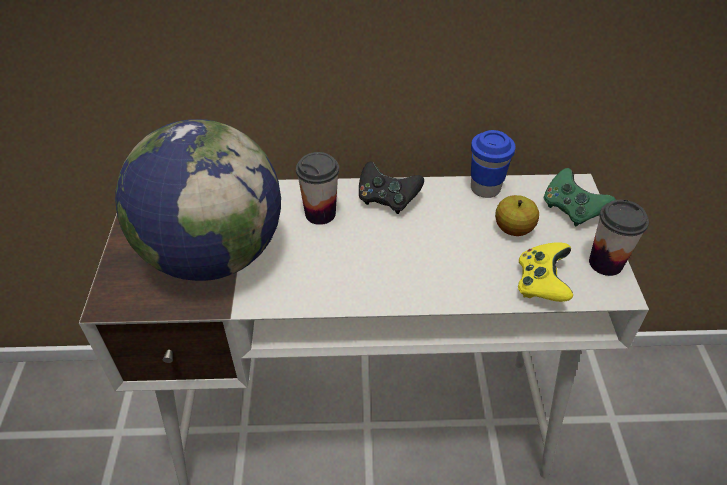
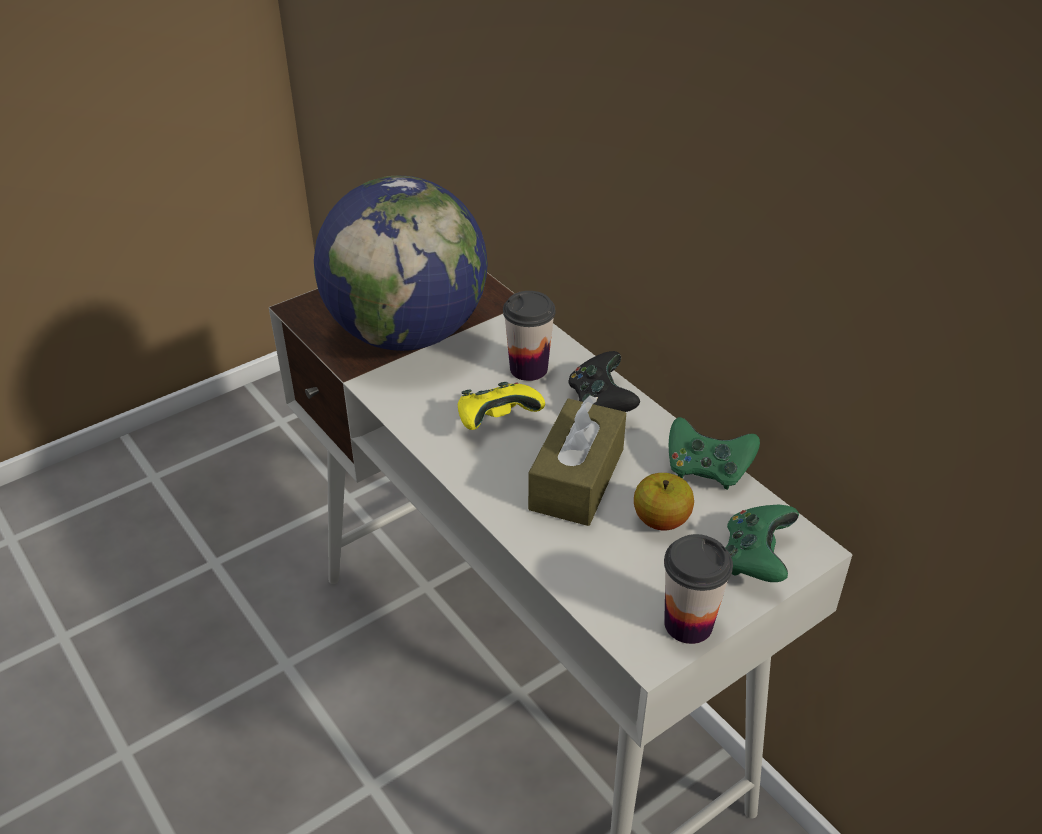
camera: 55 degrees right, 5 degrees down
(448, 246) = (577, 479): none -> brown tissue box
(485, 188) = (706, 469): blue cup -> green game controller
(541, 284) = (593, 577): yellow game controller -> yellow game controller (497, 421)

